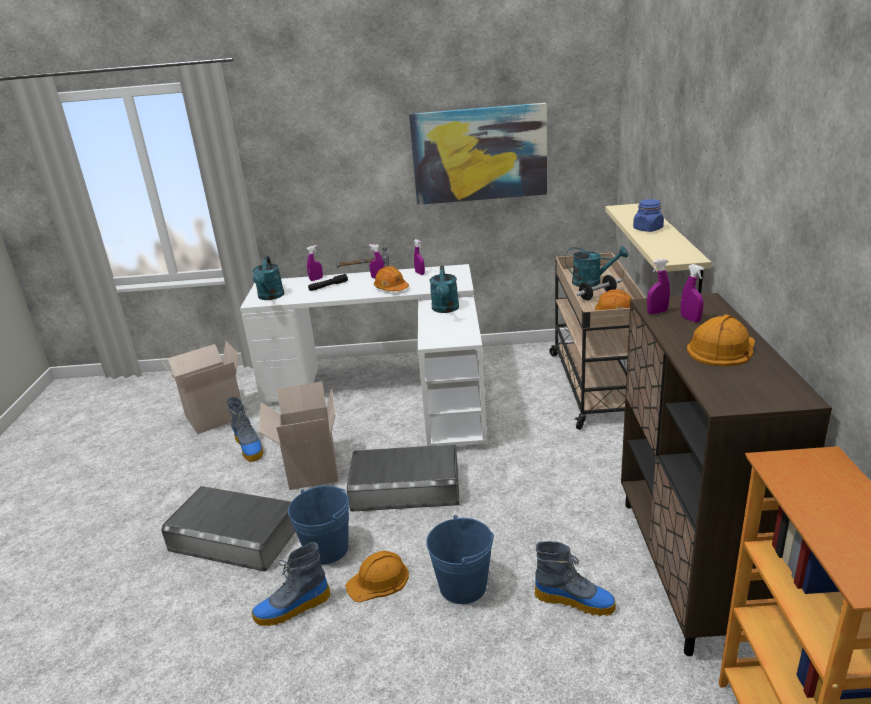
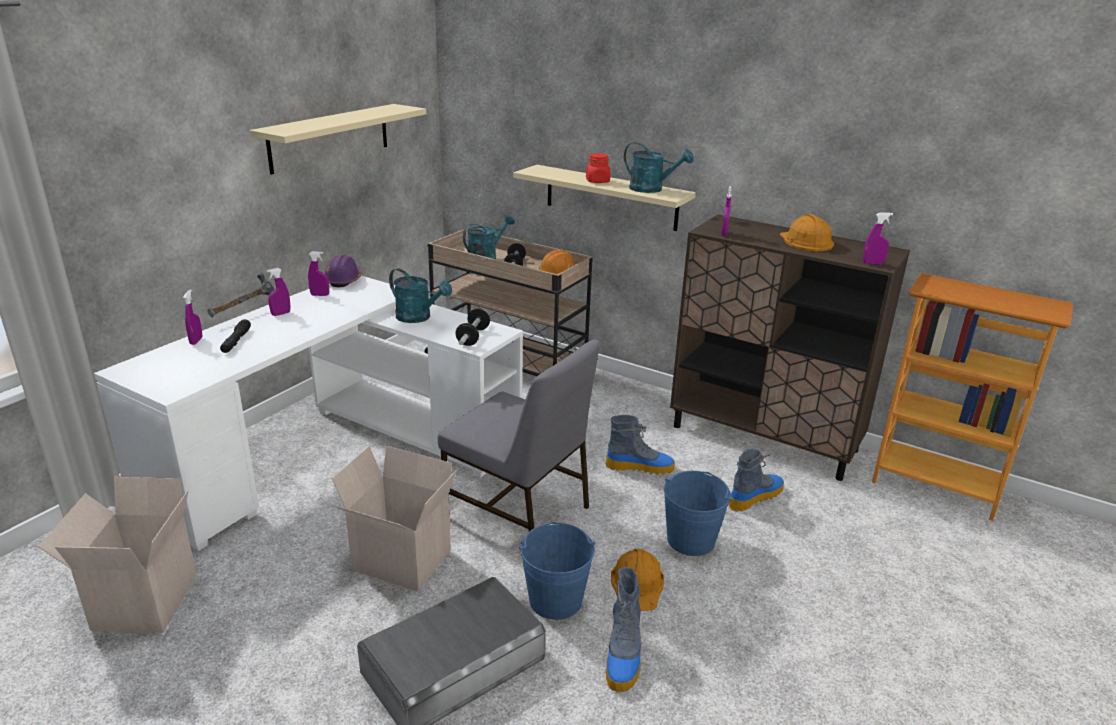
camera: 60 degrees left, 0 degrees up
(249, 448) = (279, 594): boot -> boot (640, 467)
(270, 297) = (180, 379): turquoise watering can -> turquoise watering can (652, 189)
(391, 288) = (325, 317): orange hard hat -> none
(405, 488) = (519, 514): grey storage box -> grey chair
(443, 335) = (473, 337): none -> dumbbell
(452, 268) = (343, 280): none -> purple hard hat
(479, 154) = (330, 137): picture -> beige shelf
(647, 229) = (597, 181): blue jar -> red jar
(690, 319) = (750, 232): purple spray bottle -> purple spray bottle (873, 263)

